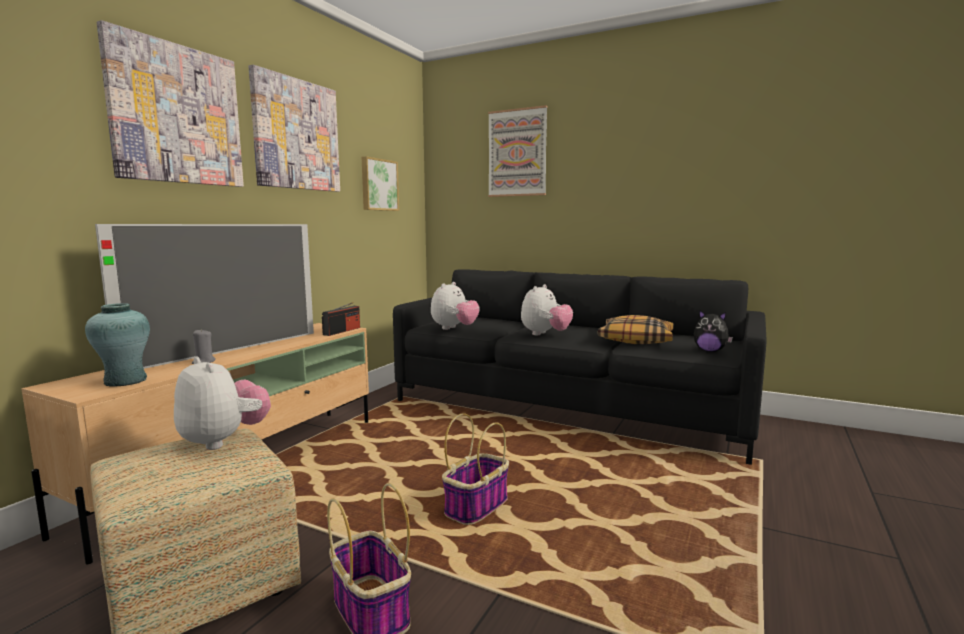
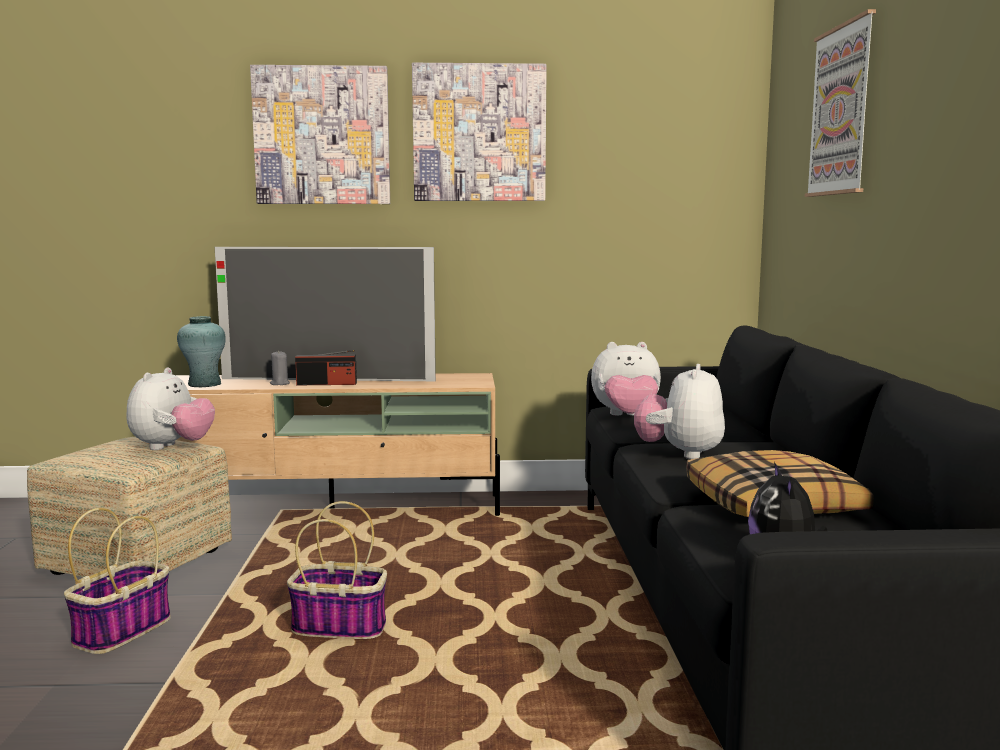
camera: 60 degrees right, 0 degrees up
(342, 331) = (461, 385): radio -> radio (327, 384)
(378, 185) = (637, 186): picture -> none
(545, 334) = (679, 454): plush toy -> plush toy turned 105 degrees clockwise

